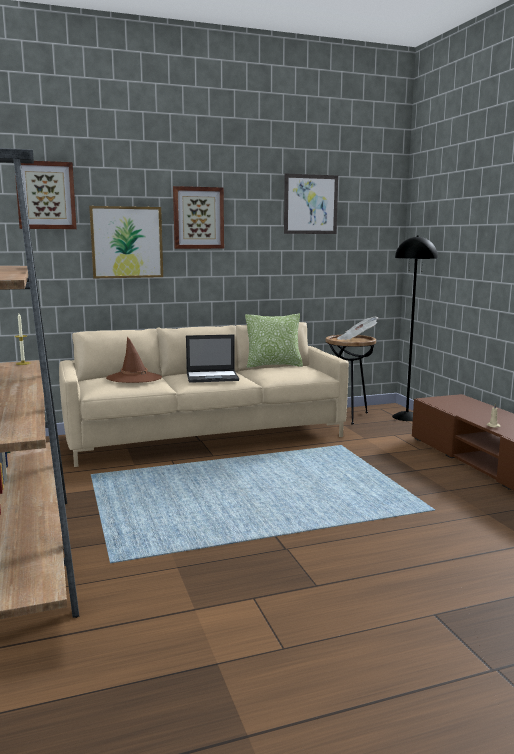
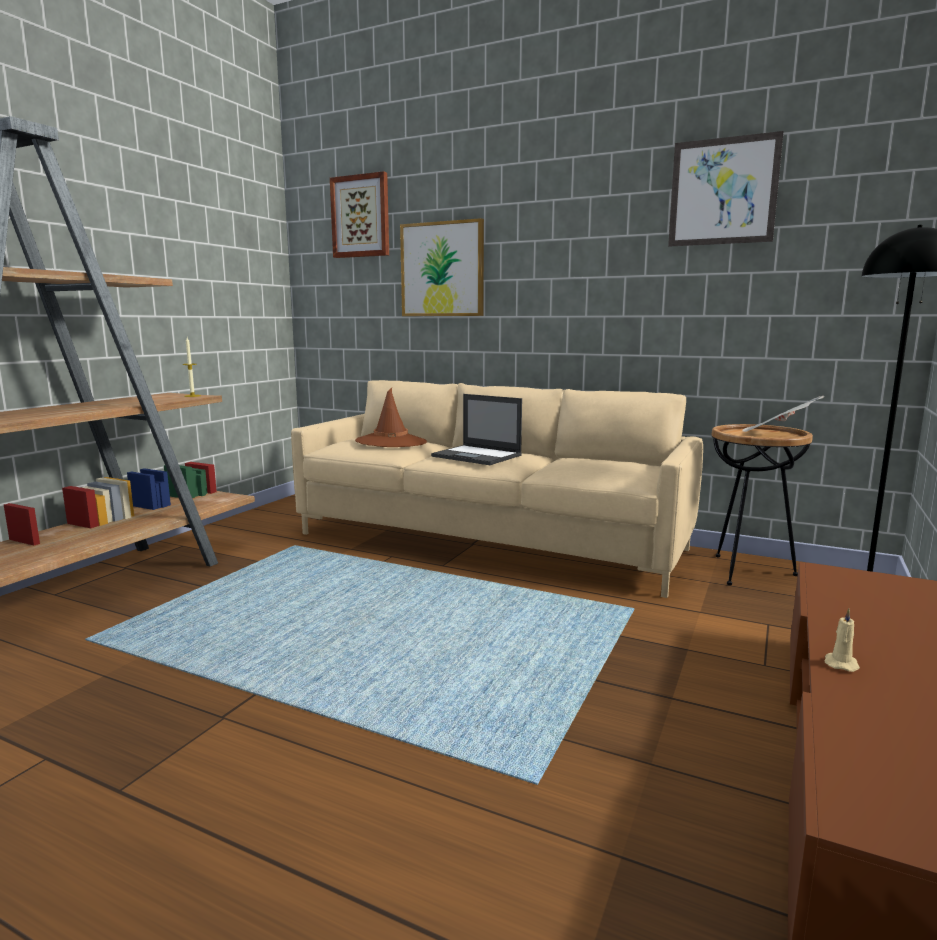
camera: 45 degrees right, 0 degrees up
(198, 218) = (533, 230): picture -> none
(273, 365) = (605, 457): pillow -> none

